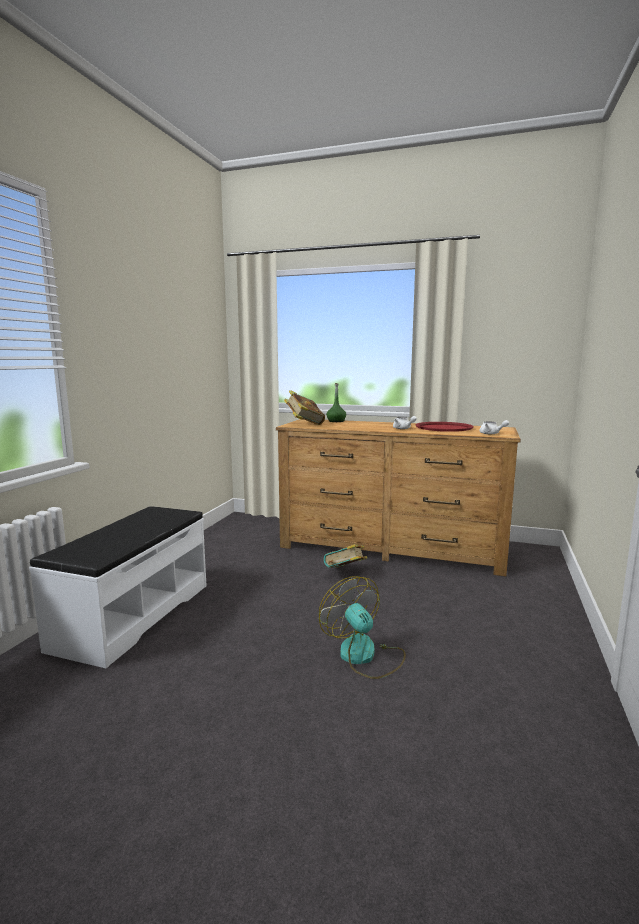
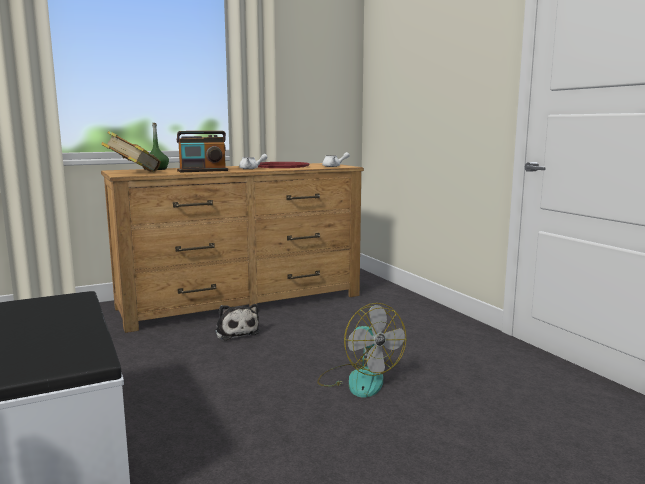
camera: 45 degrees left, 0 degrees up
(345, 573) = (236, 332): book -> plush toy
(356, 427) = (202, 171): none -> radio
(364, 656) = (358, 379): fan -> fan turned 135 degrees counterclockwise

